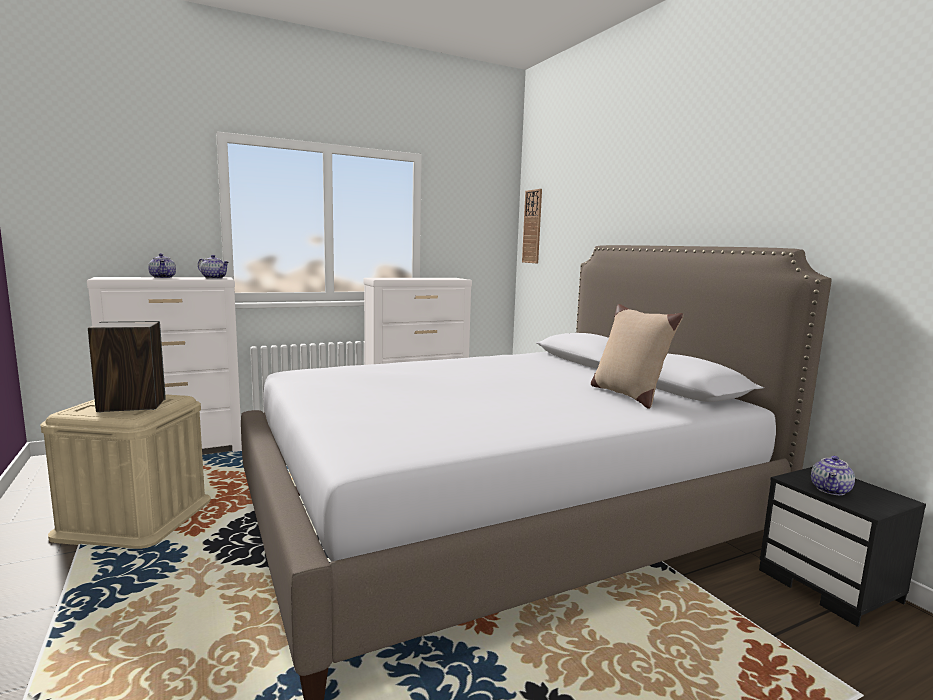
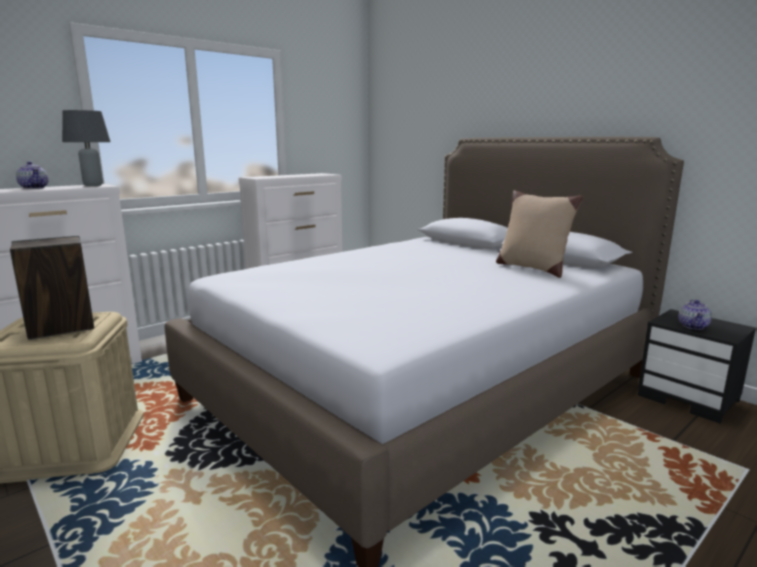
camera: 15 degrees left, 5 degrees up
(214, 278) = (93, 185): teapot -> grey table lamp
(532, 226) = (385, 121): wall clock -> none

